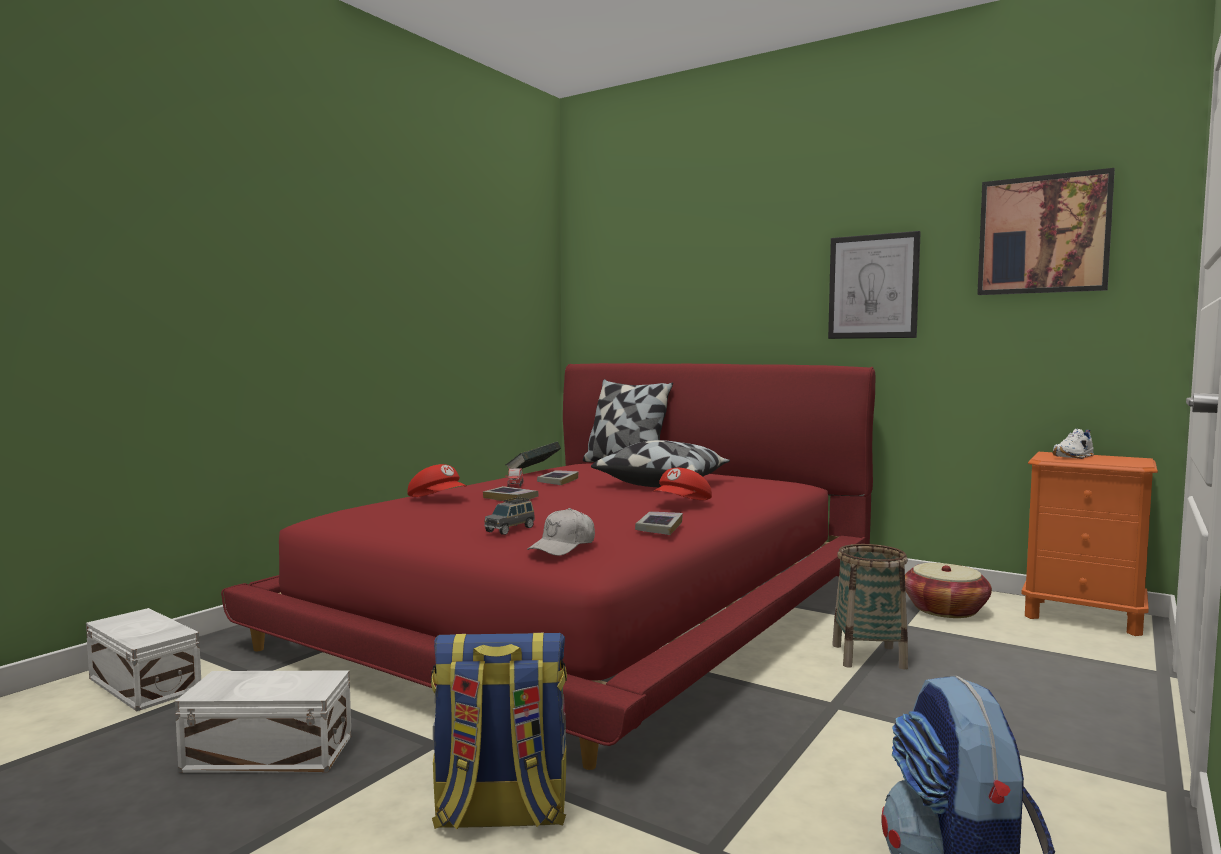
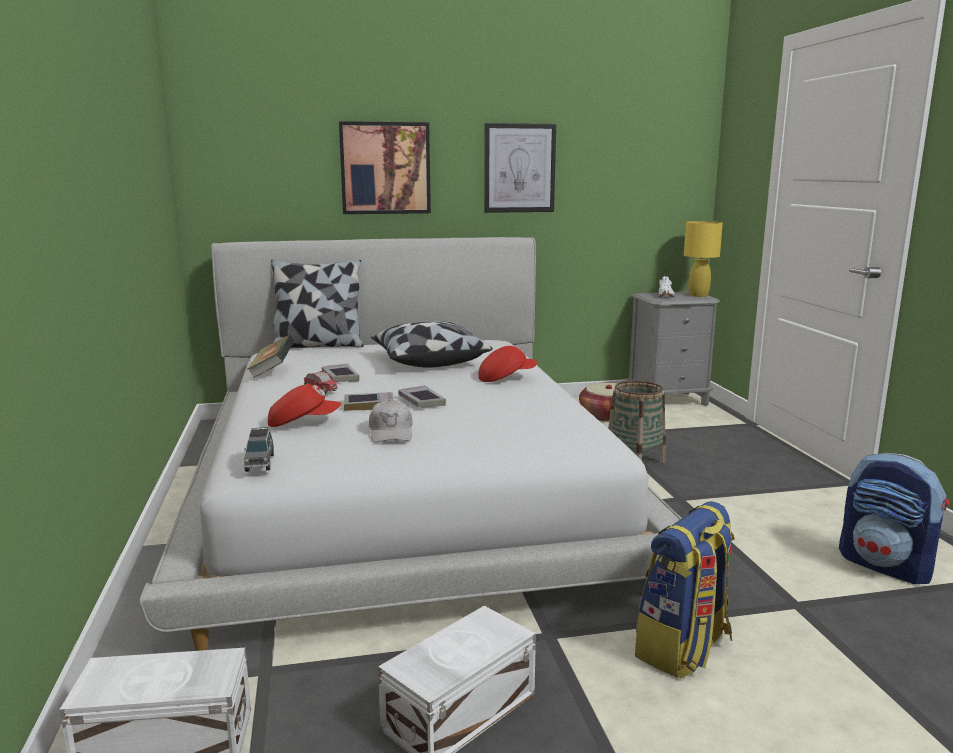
camera: 45 degrees left, 10 degrees up
(510, 529) = (477, 435): grey toy car -> grey toy car (260, 462)
(563, 547) = (561, 438): white cap -> white cap (391, 432)
(593, 605) = (405, 486): red bed -> white bed
(659, 528) = (559, 403): book -> book (421, 401)
(682, 504) = (506, 378): red cap -> red cap turned 105 degrees counterclockwise
(1043, 235) = (637, 135): picture -> picture (385, 168)
(1084, 616) = (669, 400): orange nightstand -> grey nightstand
(1133, 461) = (698, 295): none -> yellow table lamp

